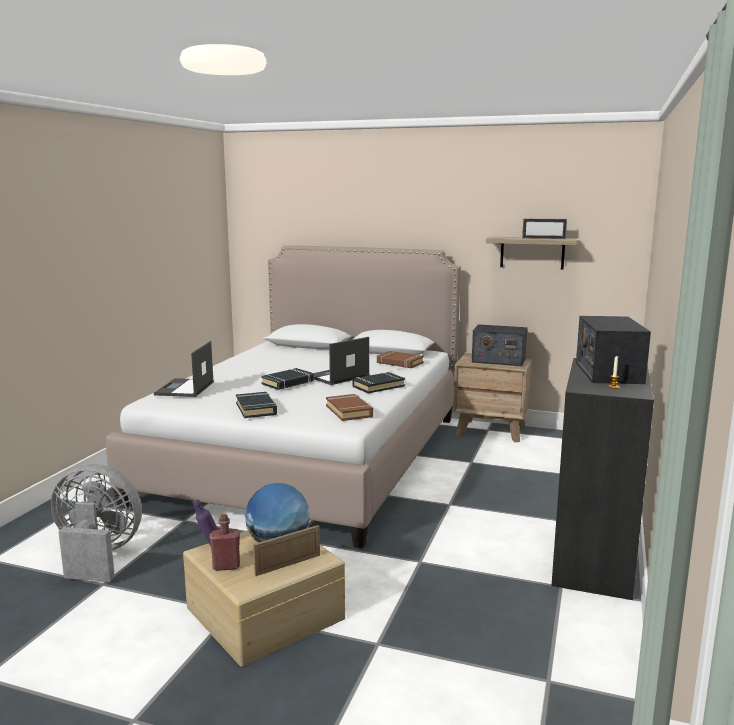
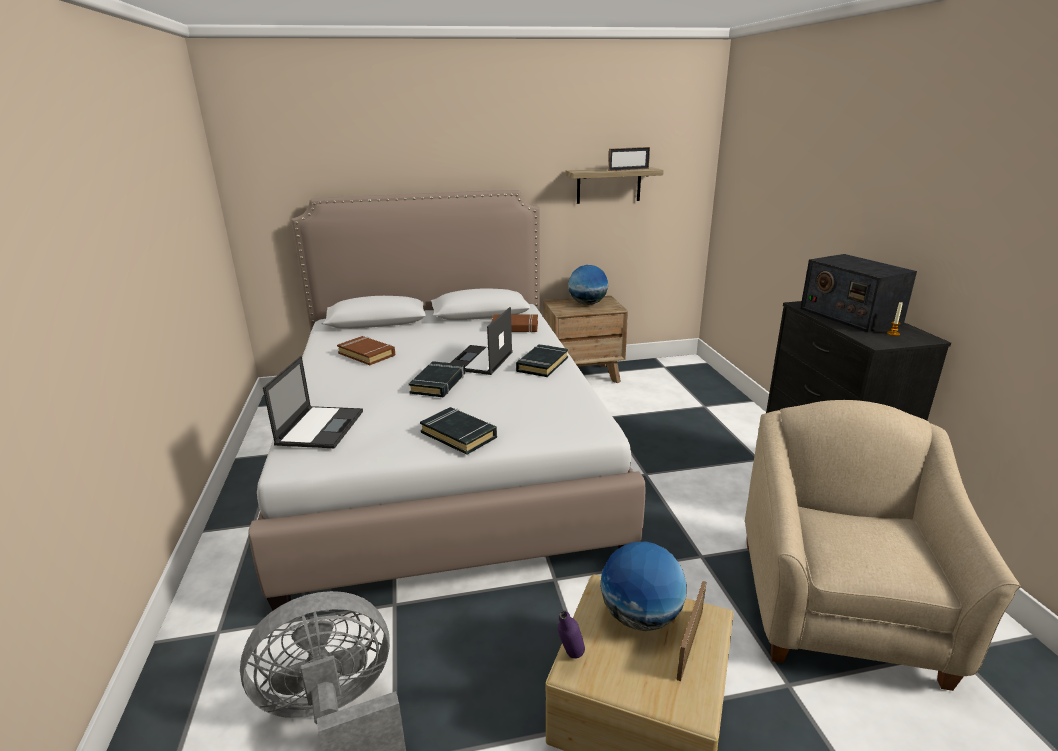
camera: 30 degrees left, 10 degrees up
(184, 388) = (320, 427): laptop -> laptop turned 150 degrees counterclockwise
(226, 566) = (630, 683): red bottle -> none
(349, 411) = (567, 408): brown book -> brown book (367, 354)
(487, 624) = (839, 608): none -> beige armchair
(498, 360) = (587, 303): radio -> globe

